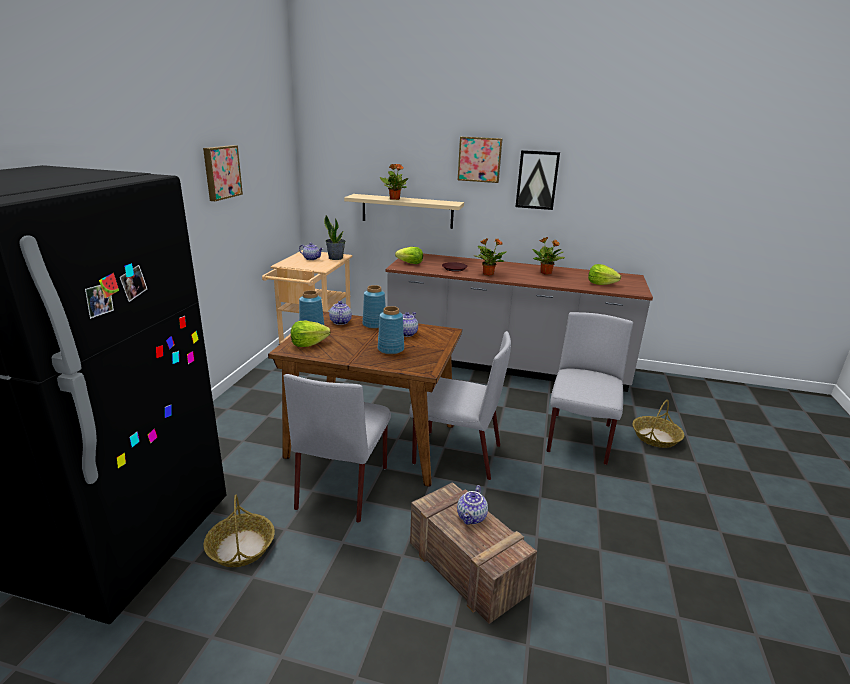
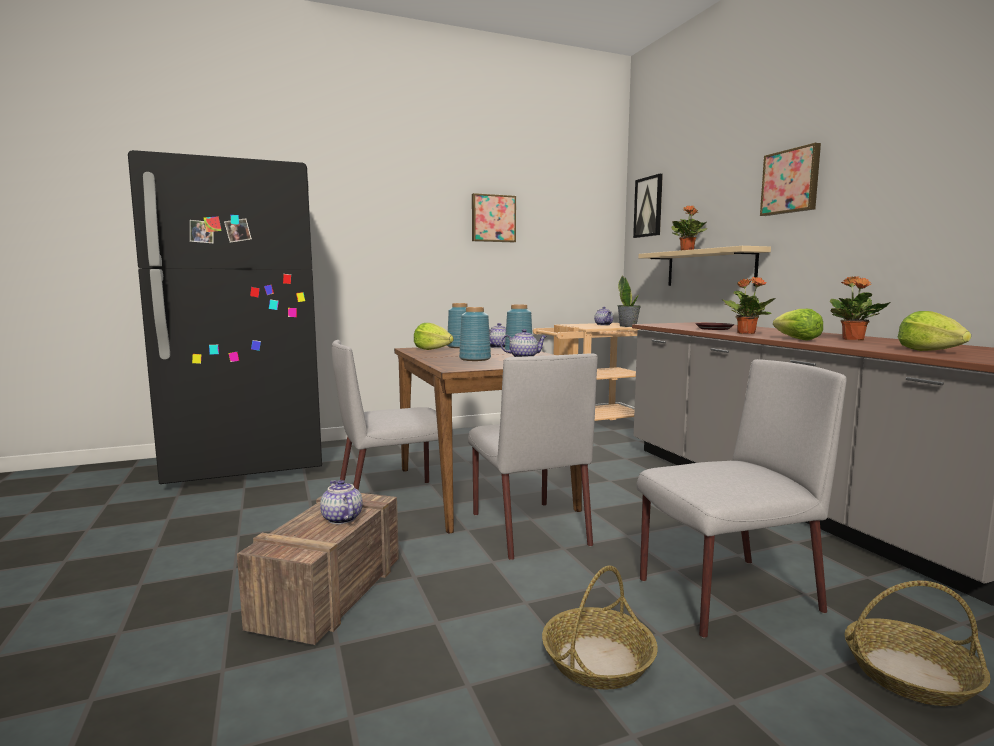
camera: 55 degrees right, 15 degrees down
(241, 547) = (272, 495): basket -> basket (598, 661)
(410, 263) = (674, 324): lettuce -> lettuce (797, 339)
(472, 517) = (340, 519): teapot -> teapot turned 75 degrees clockwise
(537, 180) = (872, 193): picture -> picture (648, 207)

